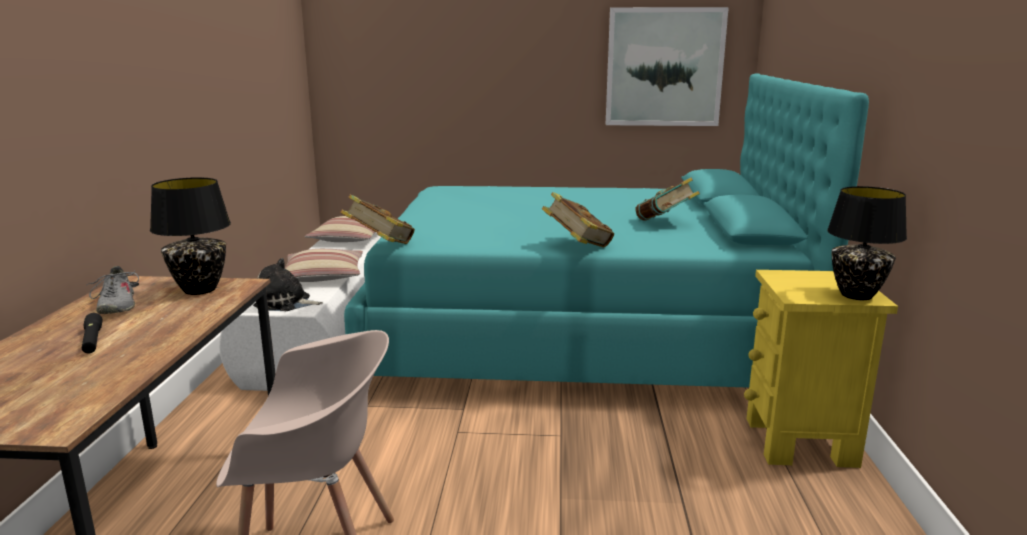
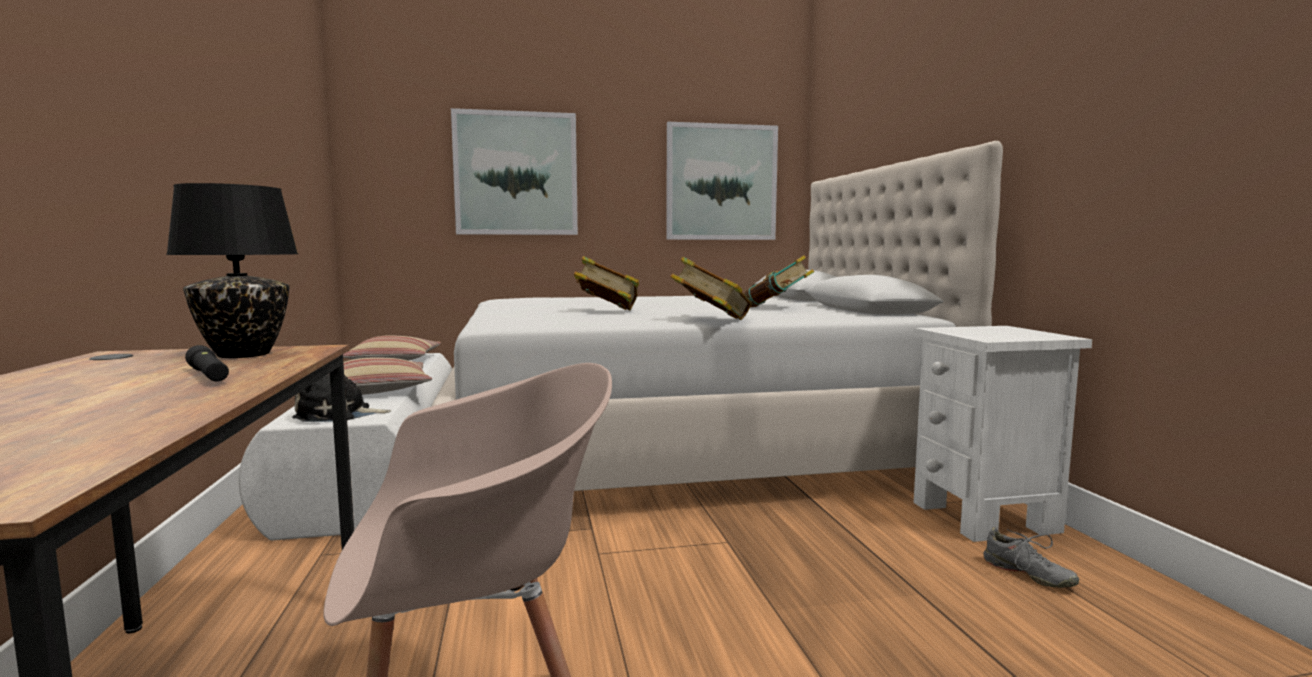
camera: 15 degrees left, 10 degrees down
(92, 340) = (62, 400): black flashlight -> black flashlight (209, 375)
(116, 305) = (99, 371): grey shoe -> grey shoe (1027, 574)
(380, 246) = (475, 327): book -> book (607, 311)
(463, 62) = (516, 174): none -> picture
(580, 334) = (683, 446): turquoise bed -> white bed
(798, 442) = (983, 517): yellow nightstand -> white nightstand
(856, 295) = (1041, 335): black table lamp -> none

